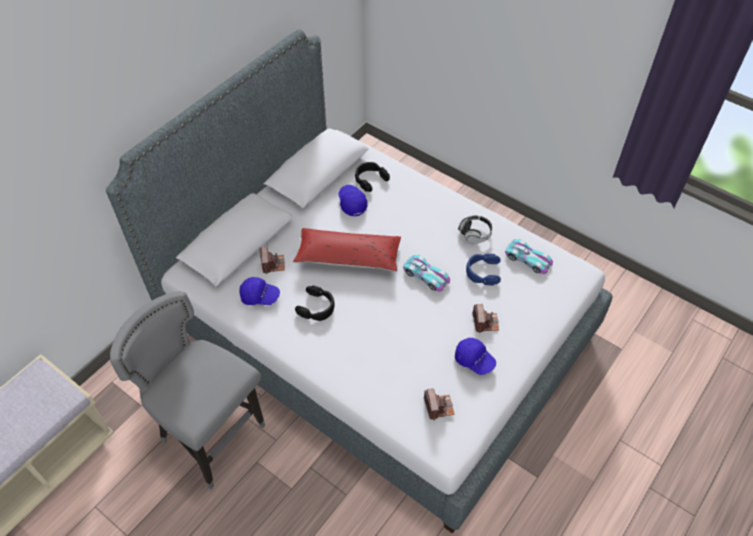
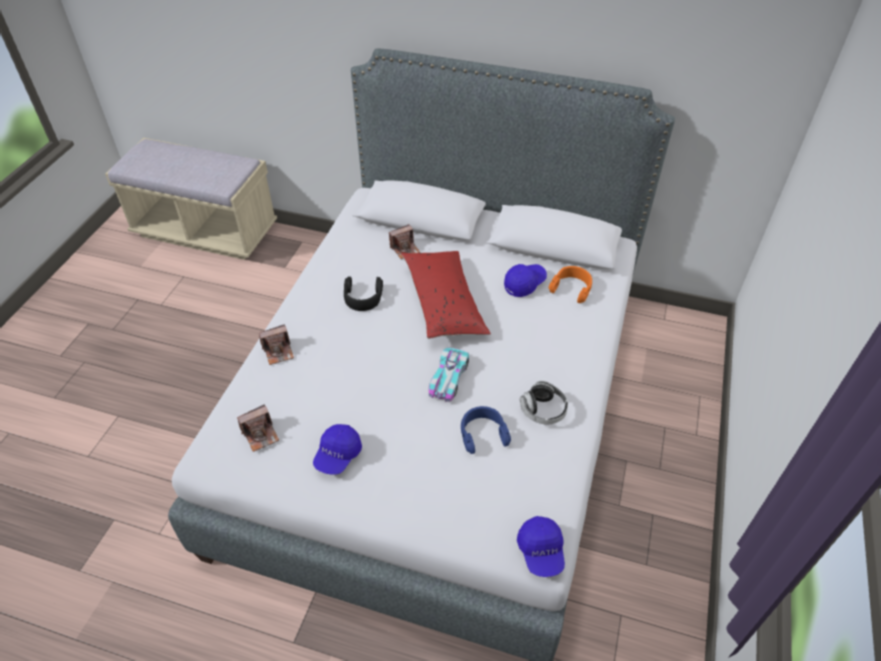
camera: 70 degrees right, 5 degrees down
(213, 438) = (265, 325): grey stool -> none
(260, 296) = (360, 253): blue cap -> blue cap (541, 551)
(370, 179) = (571, 288): black headphones -> orange headphones
(485, 322) = (401, 455): camera -> camera (278, 352)
(528, 259) = (531, 481): toy car -> none

